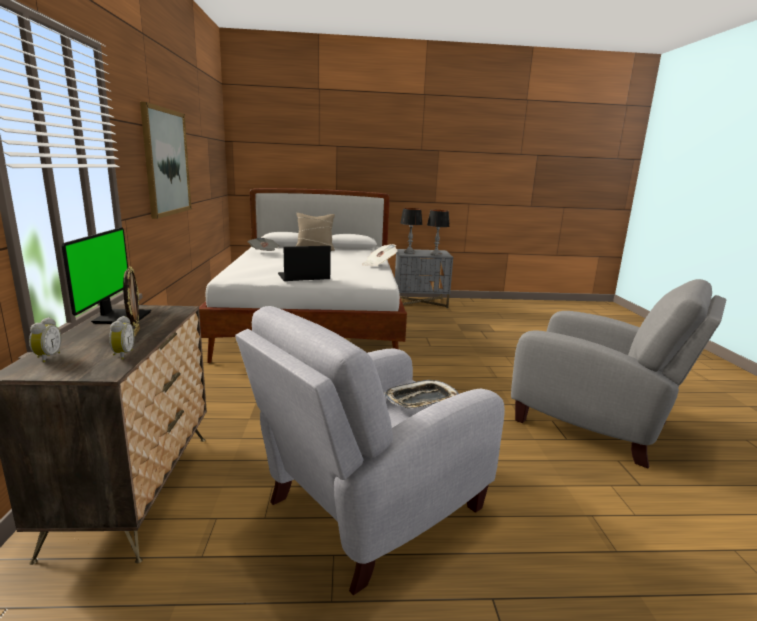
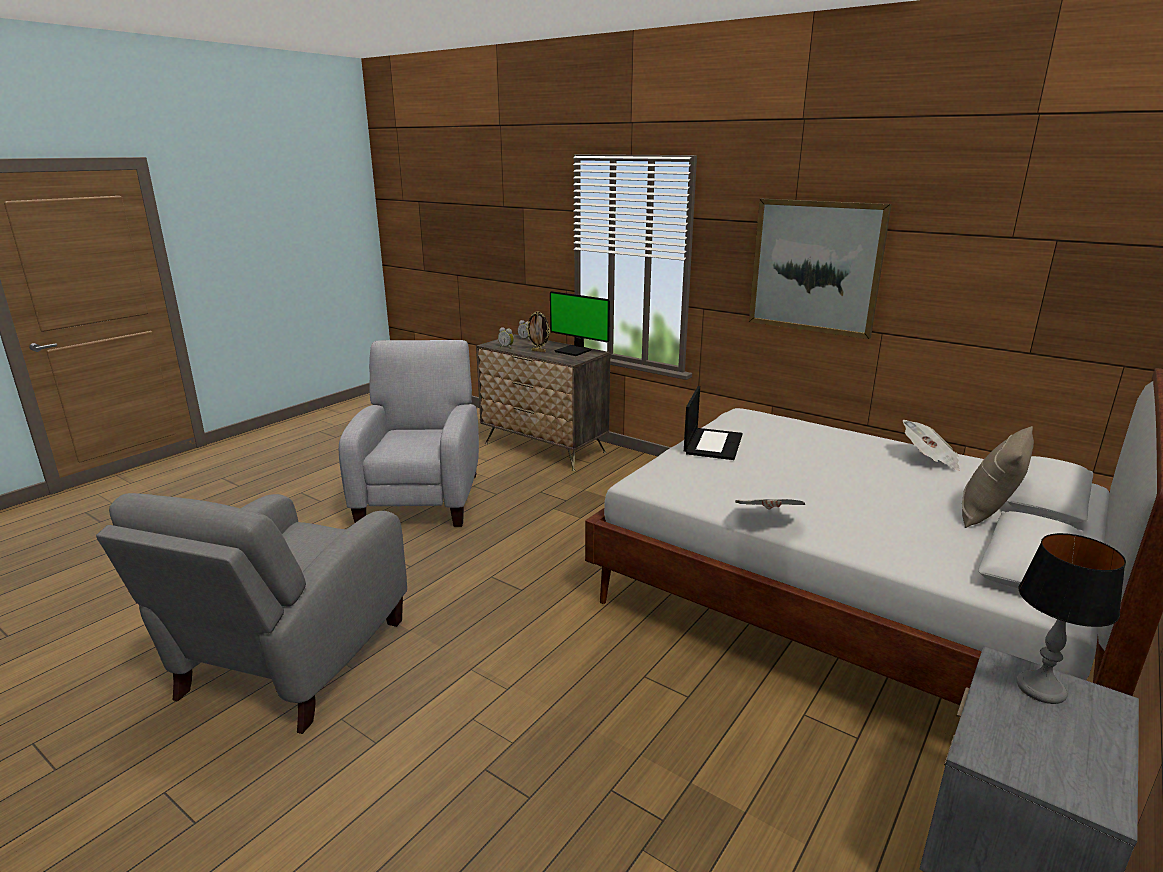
camera: 130 degrees right, 5 degrees up
(421, 400) = (405, 446): tray -> none
(436, 254) = (993, 732): table lamp -> none
(596, 424) = (290, 662): grey armchair -> grey armchair turned 60 degrees counterclockwise

